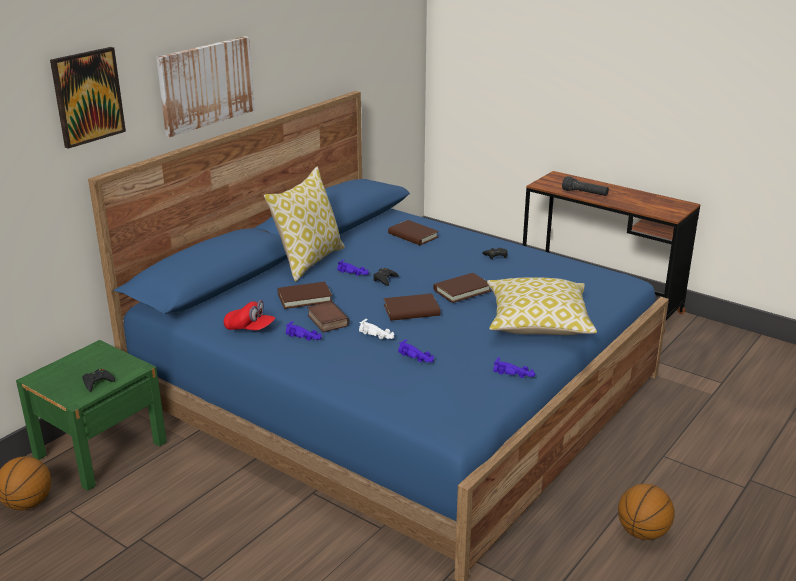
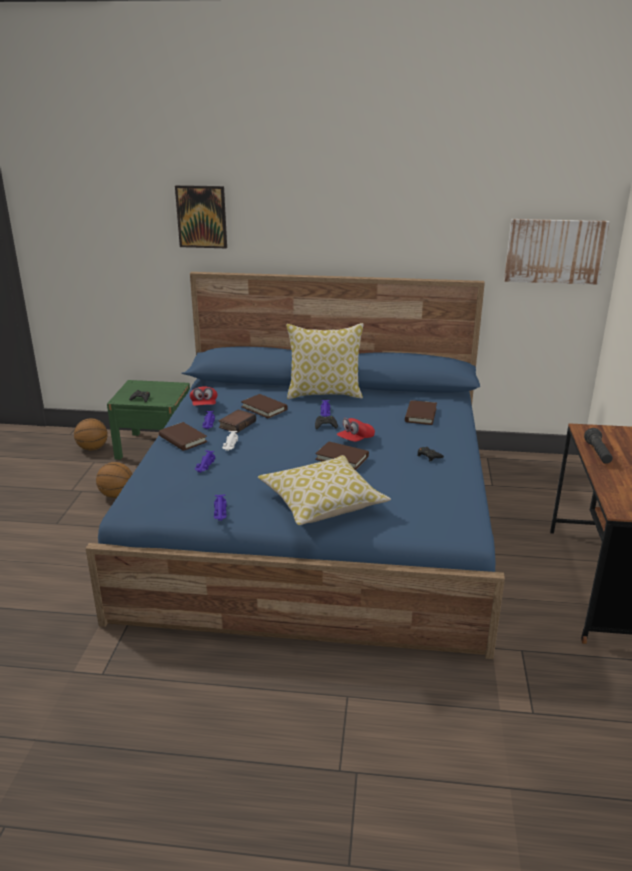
camera: 60 degrees right, 0 degrees up
(206, 84) = (308, 233): picture -> picture (555, 251)
(411, 310) = (282, 447): brown book -> brown book (183, 439)
(430, 275) = (355, 440): none -> red cap
(642, 532) = (215, 708): basketball -> basketball (116, 495)

